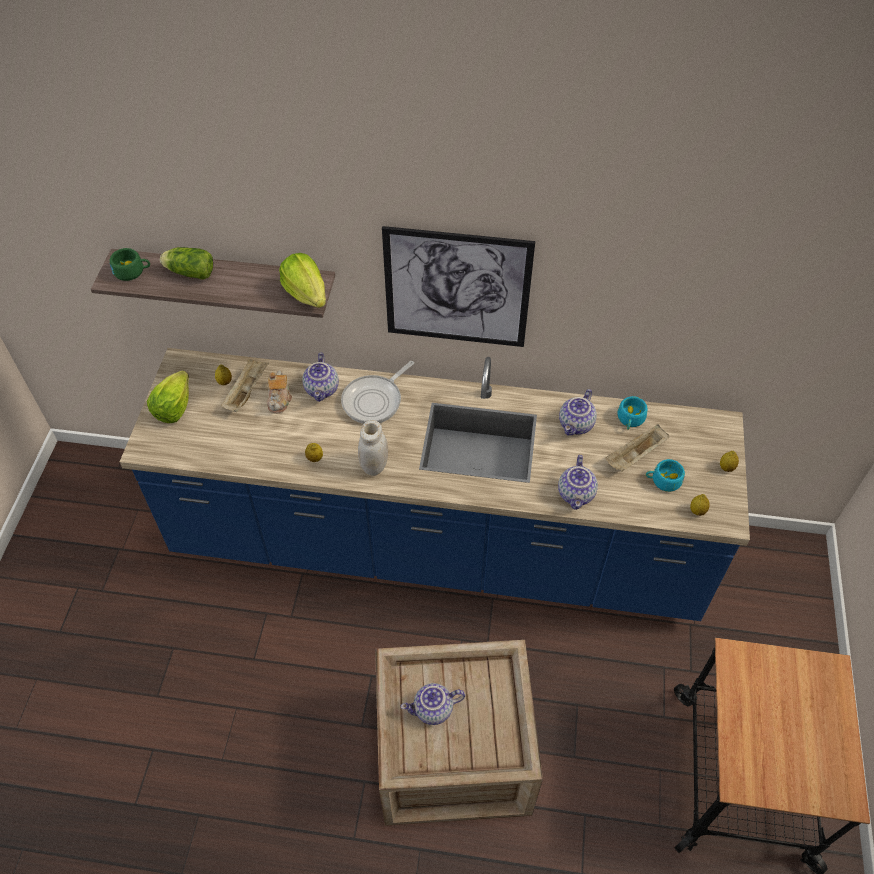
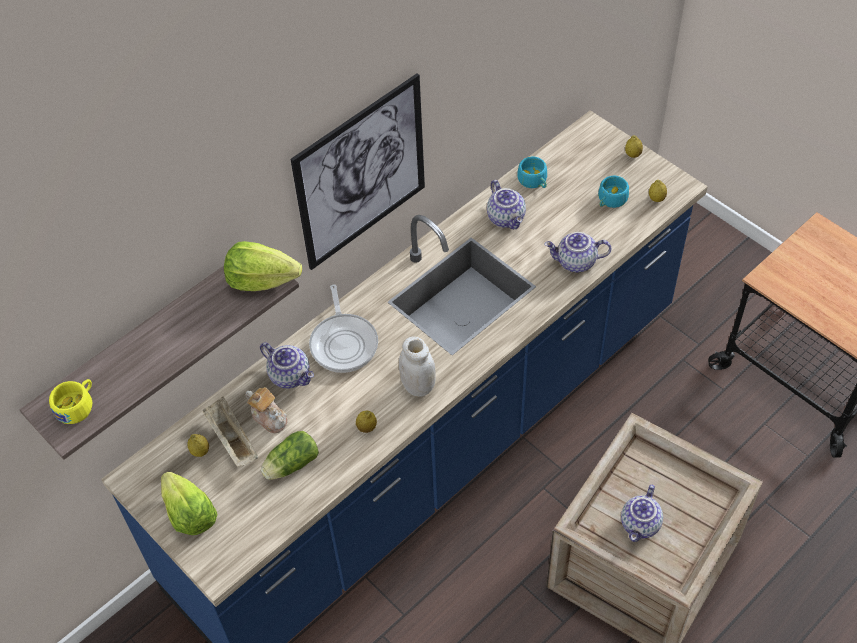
camera: 50 degrees left, 0 degrees up
(133, 271) = (77, 405): green cup -> yellow cup
(189, 272) = (131, 358): lettuce -> lettuce (290, 465)
(577, 494) = (575, 263): teapot -> teapot turned 135 degrees clockwise
(635, 456) = (572, 201): beige tray -> none

